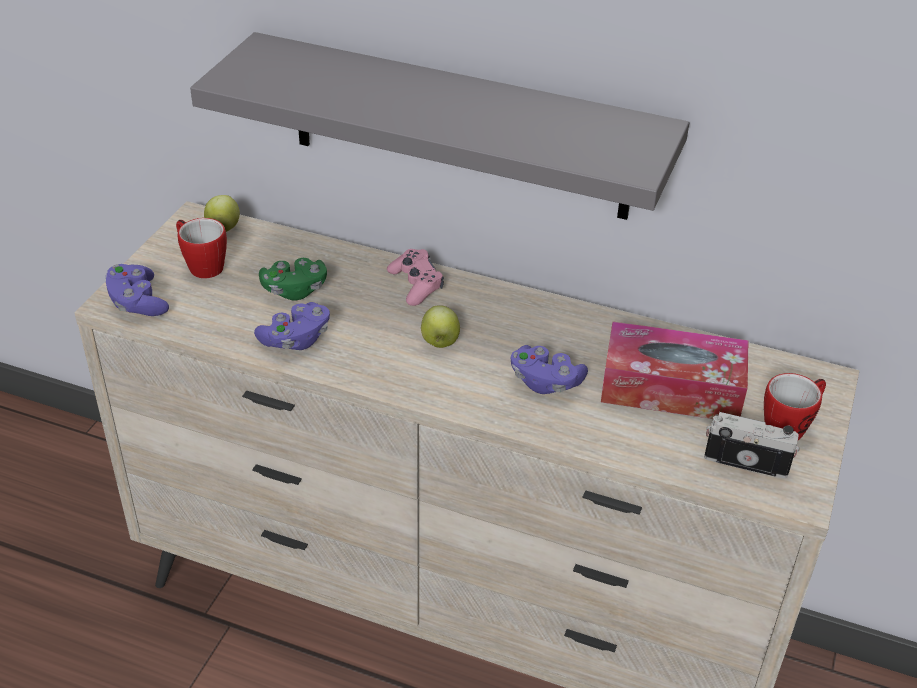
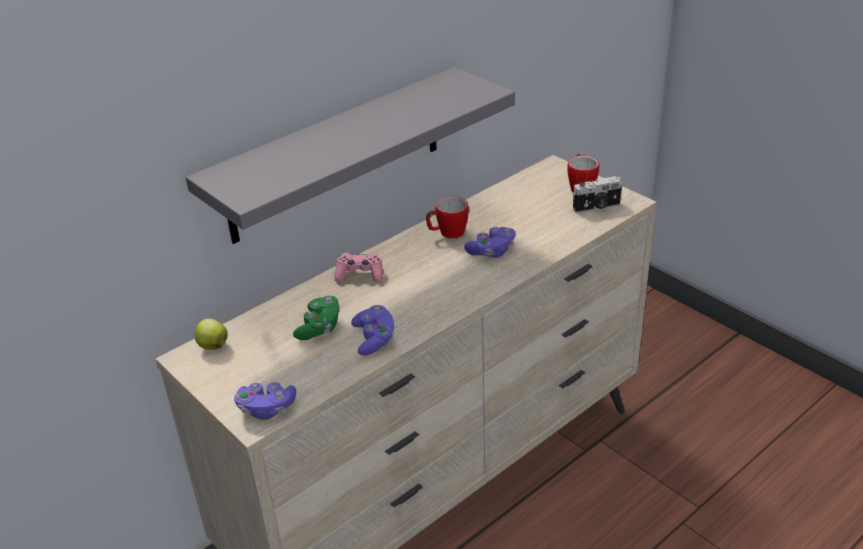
camera: 60 degrees left, 5 degrees down
(201, 265) = (249, 366): mug -> mug (447, 233)
(440, 342) = (425, 280): apple -> none
(671, 388) = (527, 212): tissue box -> none
(746, 460) = (597, 208): camera -> camera turned 150 degrees counterclockwise

